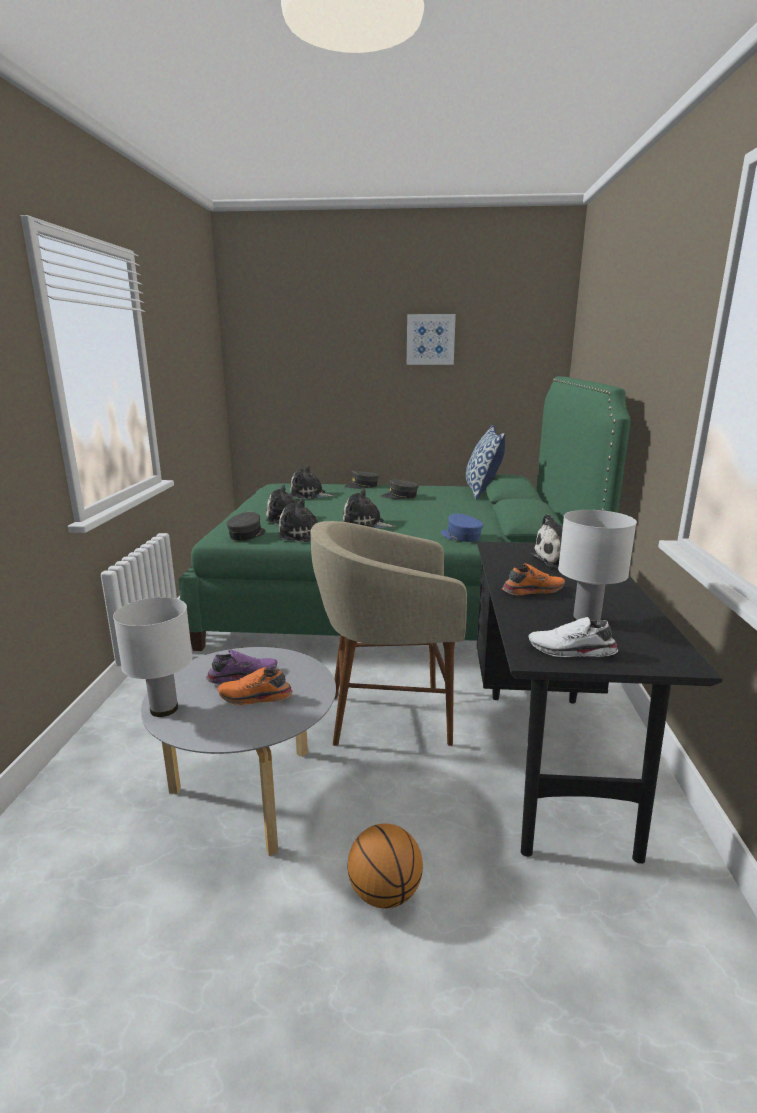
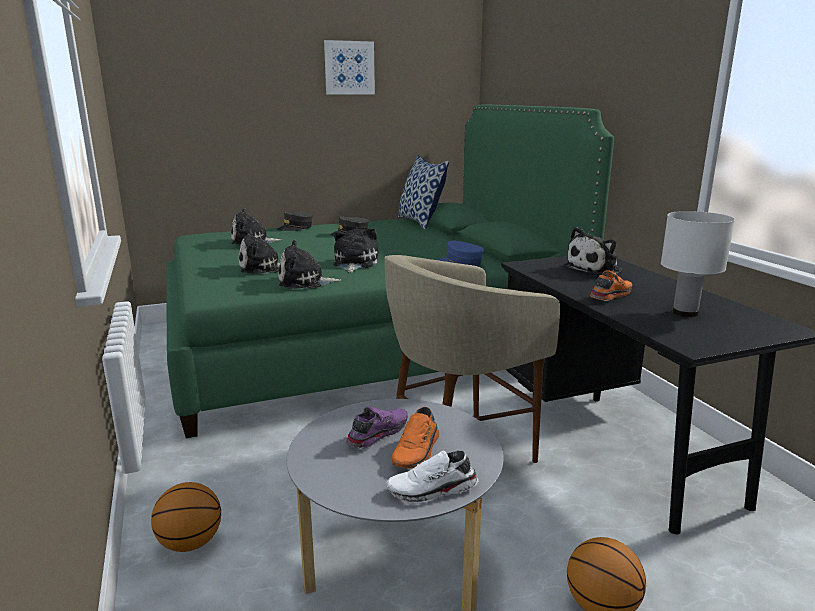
camera: 25 degrees left, 0 degrees up
(130, 730) = (190, 543): none -> basketball
(164, 708) = (334, 487): white table lamp -> none
(247, 535) = (239, 289): grey cap -> none
(254, 698) = (417, 451): orange shoe -> orange shoe turned 45 degrees counterclockwise
(365, 525) = (354, 263): plush toy -> plush toy turned 105 degrees clockwise
(571, 651) = (710, 336): white shoe -> white shoe (432, 491)

